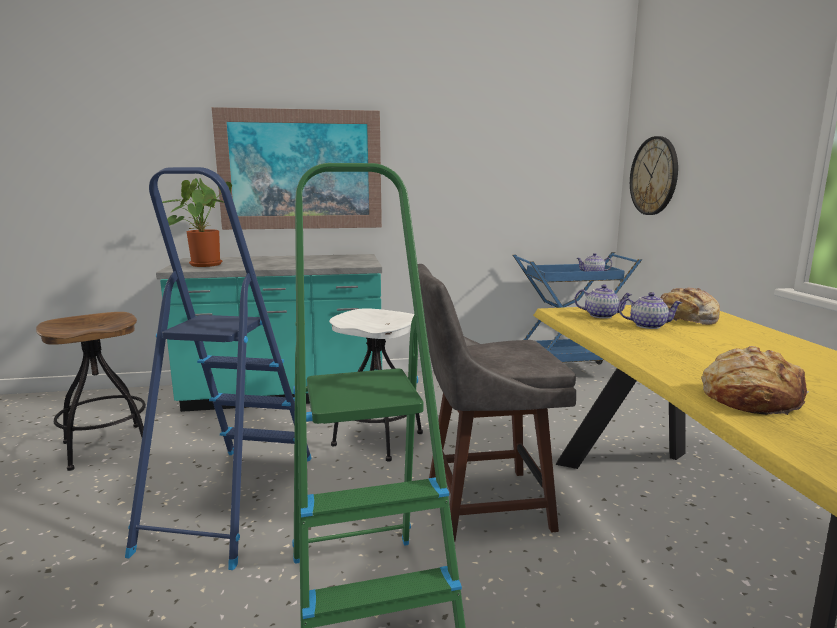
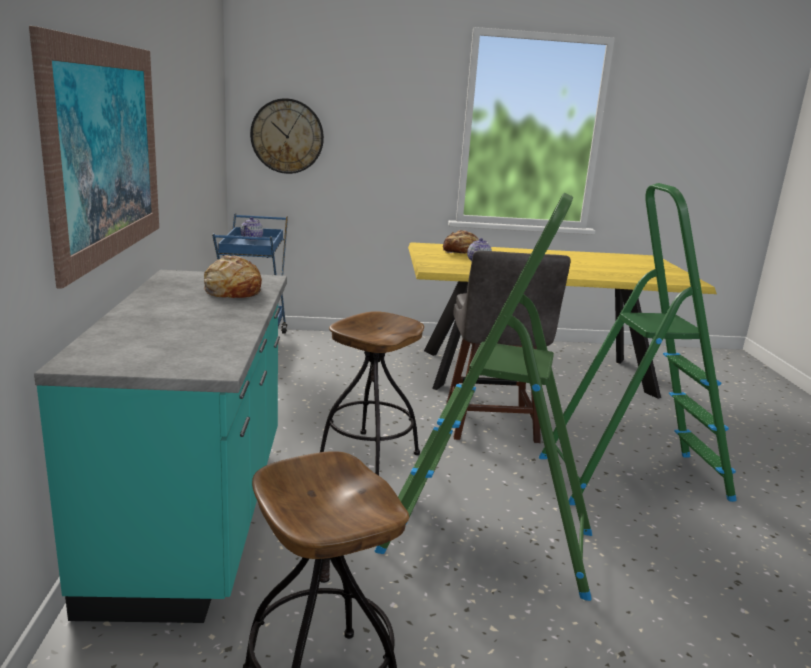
camera: 85 degrees left, 5 degrees up
(204, 264) = (173, 351): potted plant -> none
(233, 499) = (485, 542): blue step ladder -> green step ladder
(378, 439) = (370, 455): white stool -> brown stool
(601, 315) = (448, 264): teapot -> none
(750, 398) = (609, 274): bread -> bread (232, 290)

